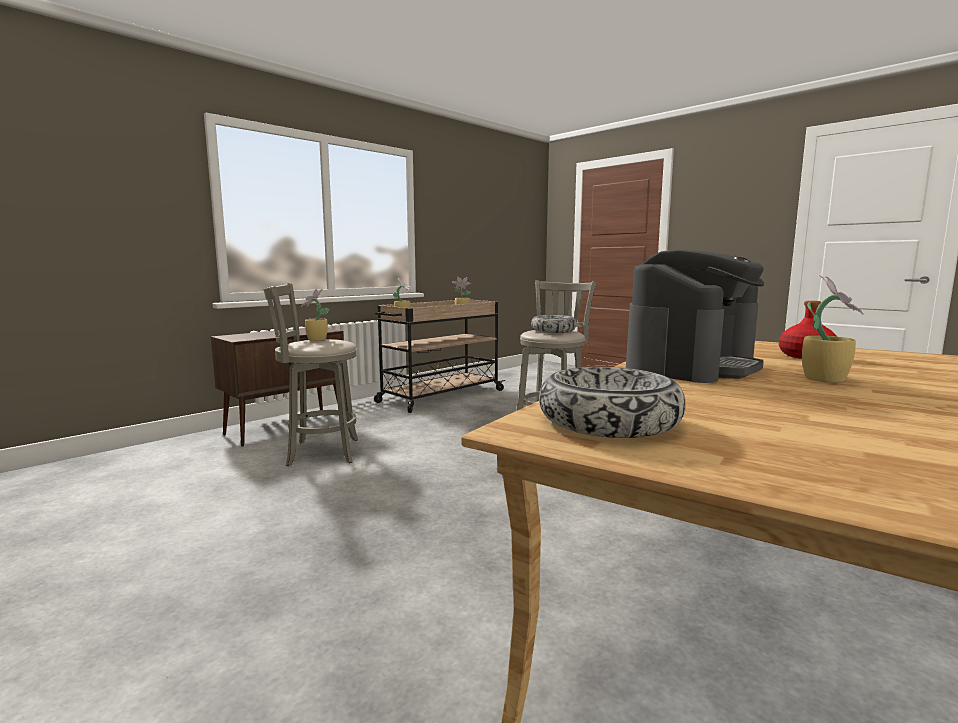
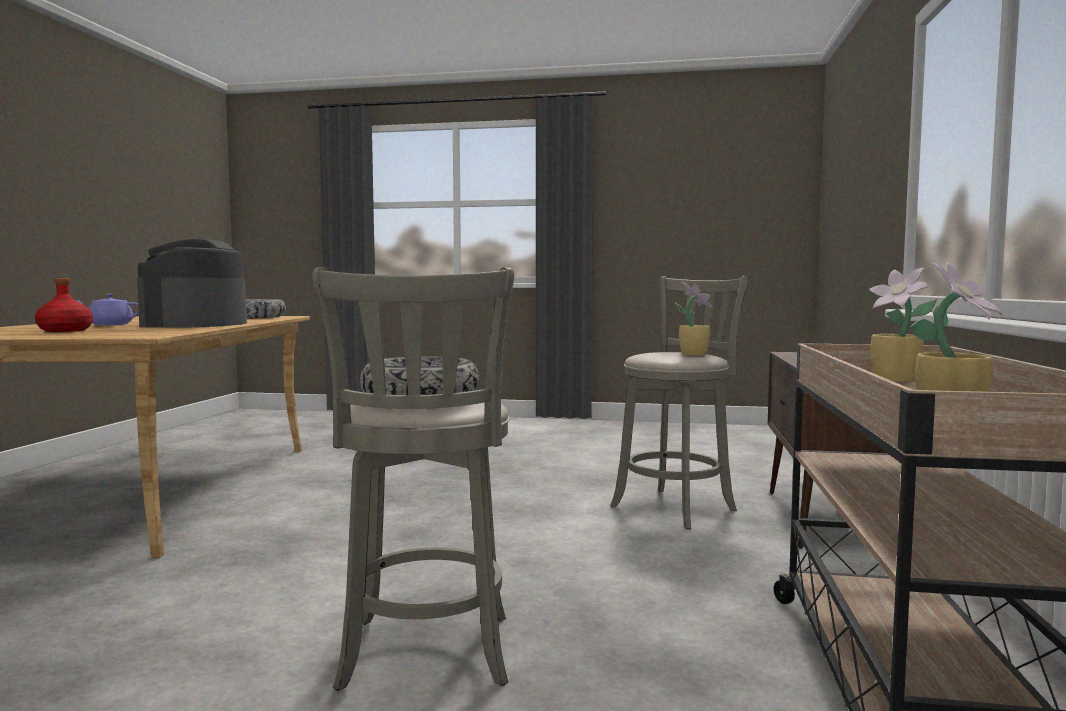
camera: 145 degrees right, 5 degrees down
(825, 379) = (109, 325): potted plant -> purple teapot

